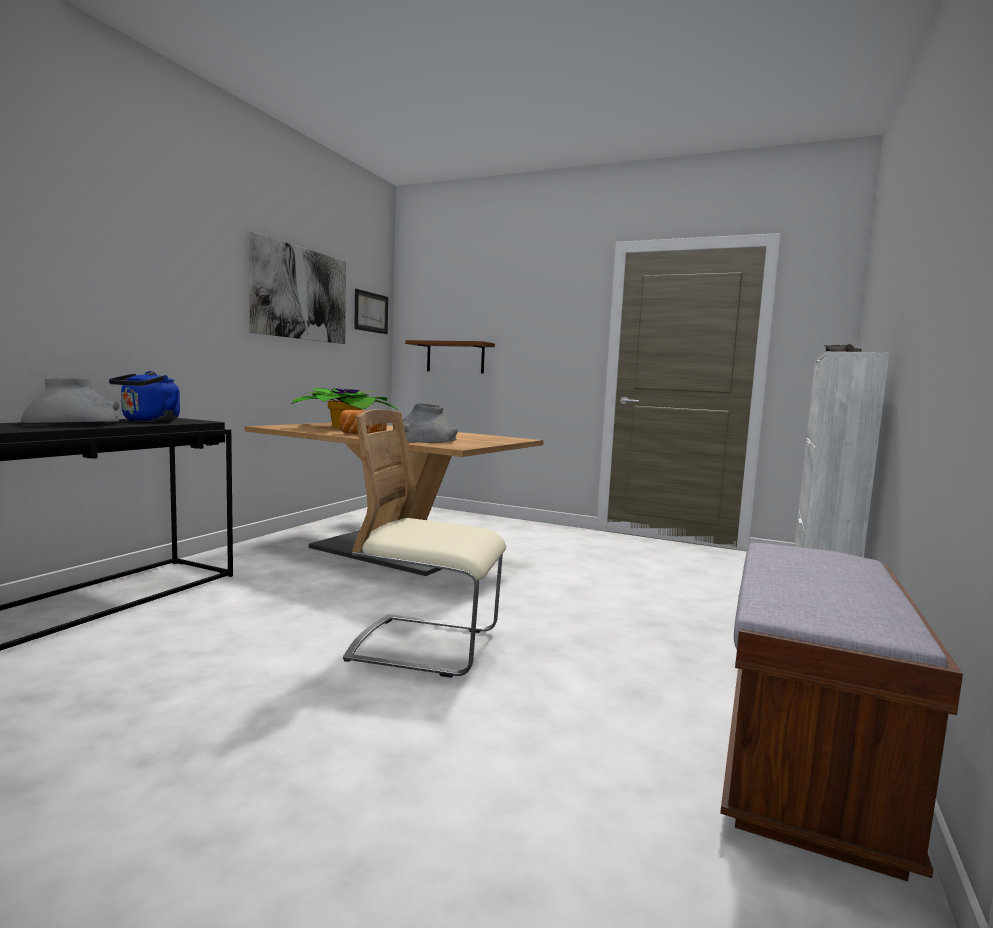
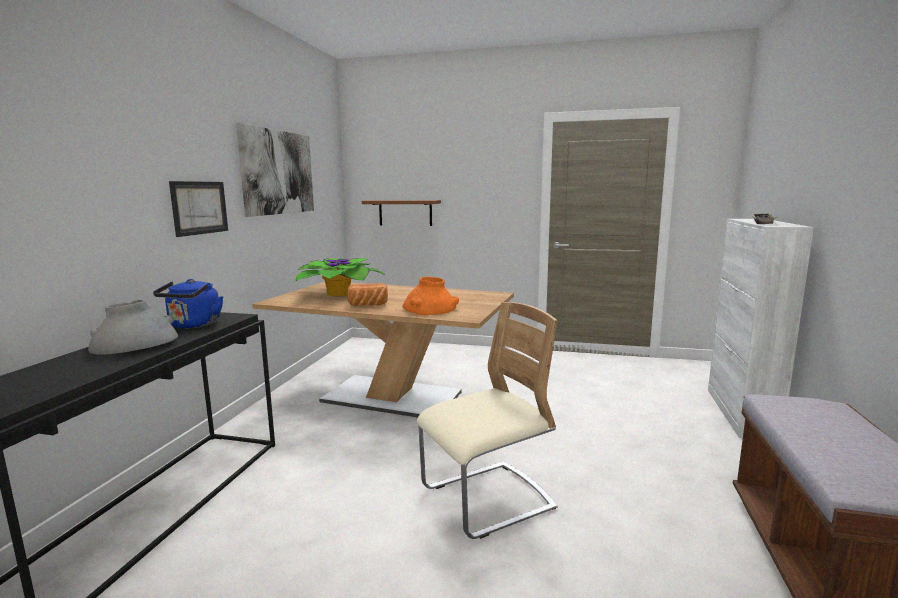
camera: 10 degrees left, 5 degrees up
(371, 312) = (328, 177): picture -> picture (199, 207)
(425, 440) = (430, 308): grey vase -> orange vase
(425, 646) = (487, 500): beige chair -> beige chair turned 150 degrees clockwise

